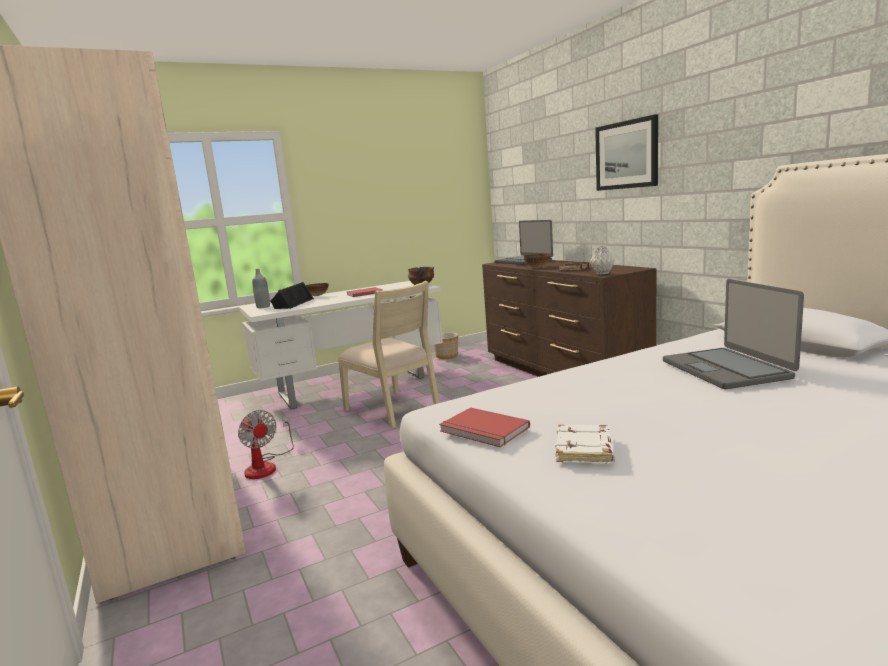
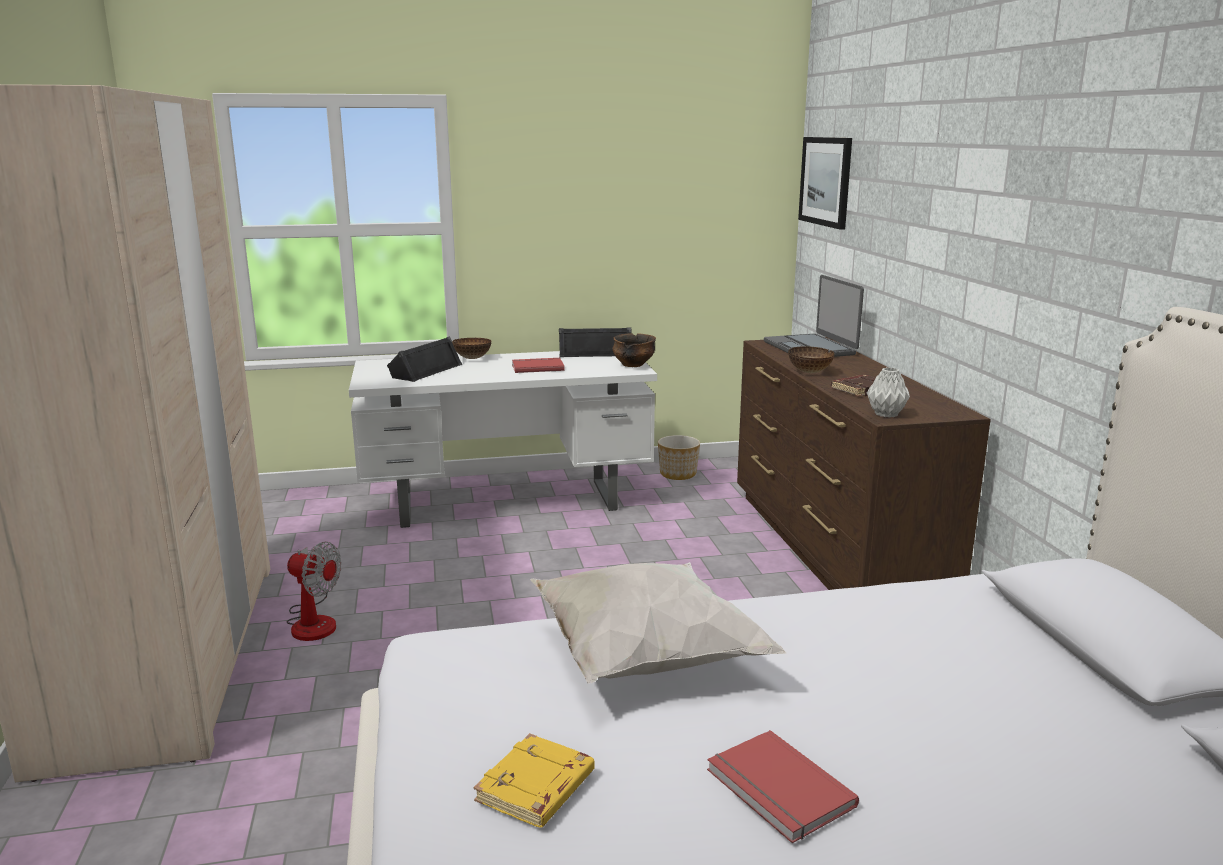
camera: 15 degrees right, 5 degrees up
(263, 307) = (383, 369): grey bottle -> none
(266, 466) = (313, 621): fan -> fan turned 45 degrees counterclockwise
(391, 284) = (595, 353): none -> black speaker
(393, 409) = (536, 561): beige chair -> none
(483, 430) = (444, 708): red book -> red book (777, 790)
(574, 390) = (643, 658): none -> white pillow
(585, 450) = (536, 789): white book -> yellow book
(626, 155) = (980, 207): picture -> picture (826, 181)
(726, 369) = (911, 677): laptop -> none

